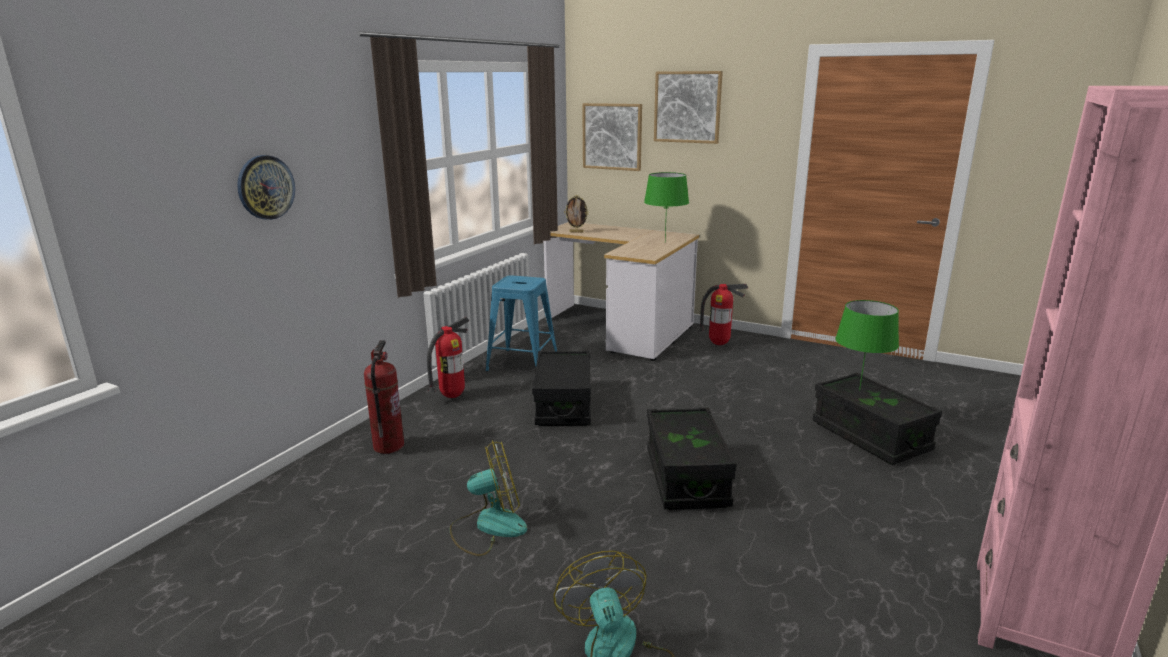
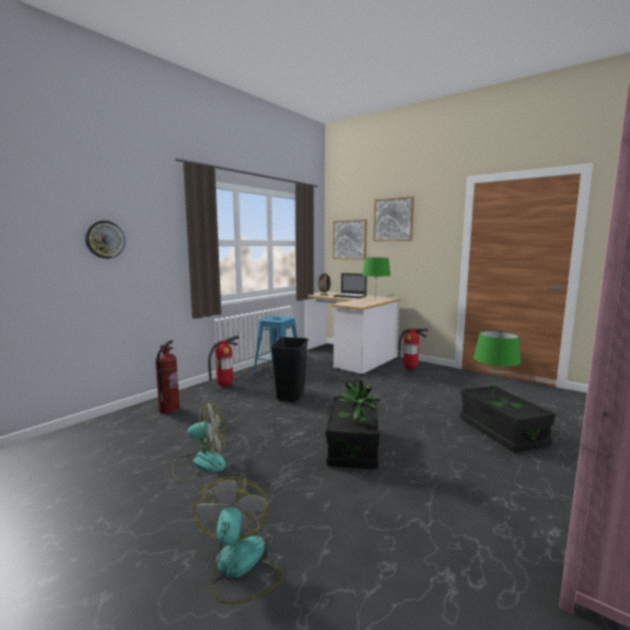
camera: 10 degrees right, 10 degrees down
(563, 405) = (291, 395): black storage box -> black trash can
(619, 232) = (350, 296): none -> laptop
(703, 452) = (359, 424): none -> potted plant

